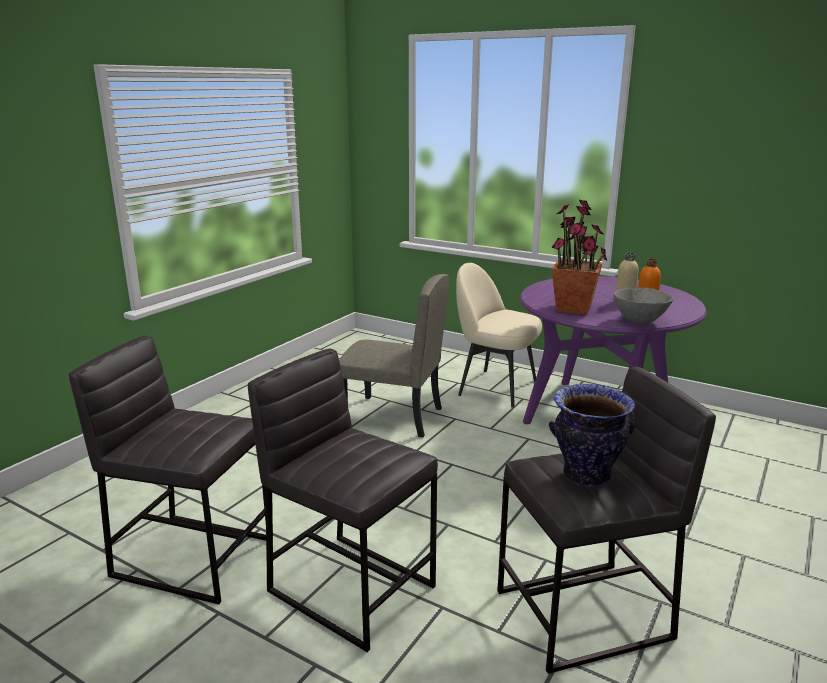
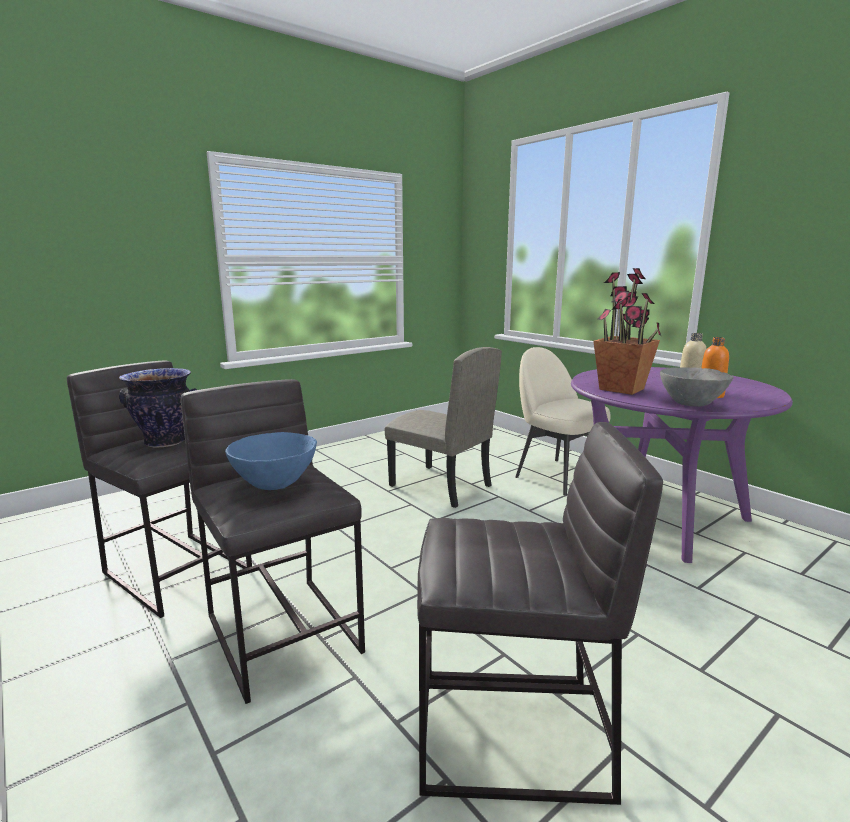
camera: 20 degrees right, 5 degrees down
(358, 456) = (275, 485): none -> blue bowl
(586, 475) = (499, 545): vase -> vase (166, 442)

